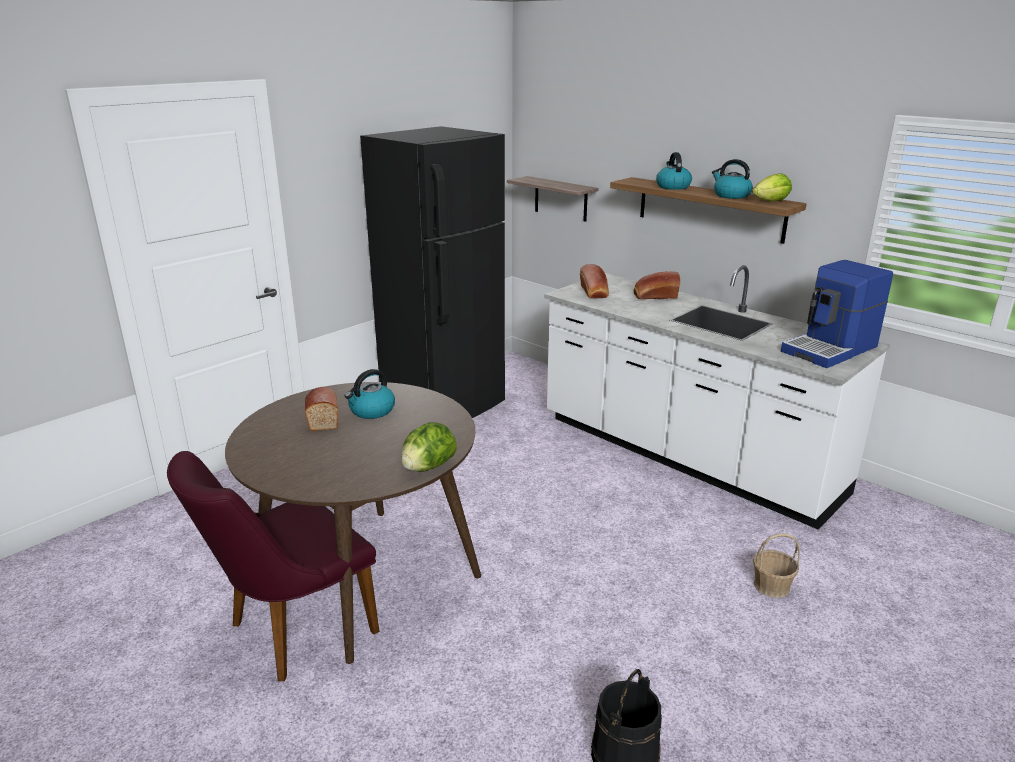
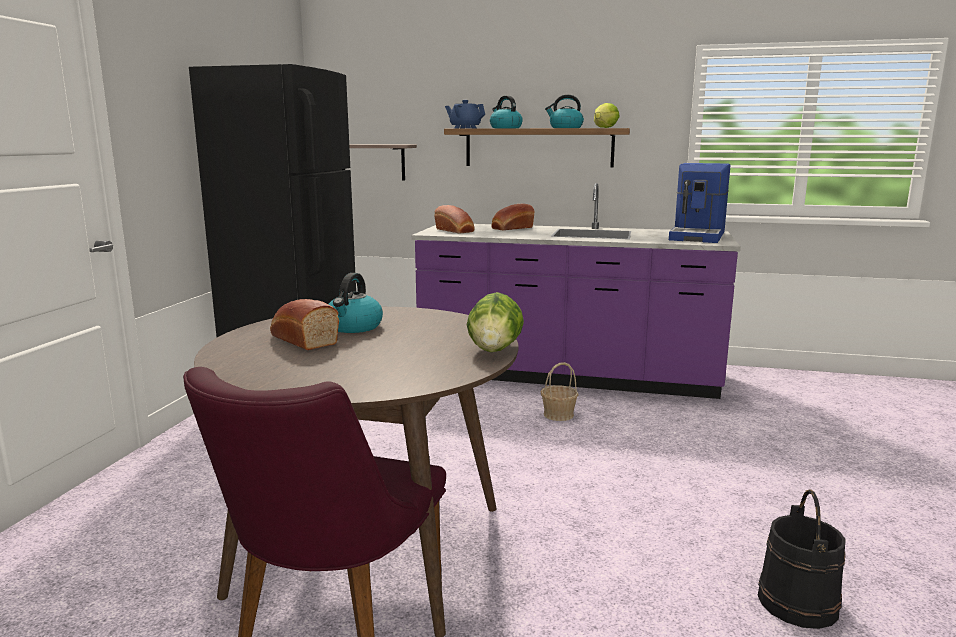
camera: 30 degrees left, 10 degrees down
(635, 181) = (465, 128): none -> blue teapot
(686, 456) = (567, 376): white counter -> purple counter
(771, 585) = (737, 442): basket -> basket (558, 415)

